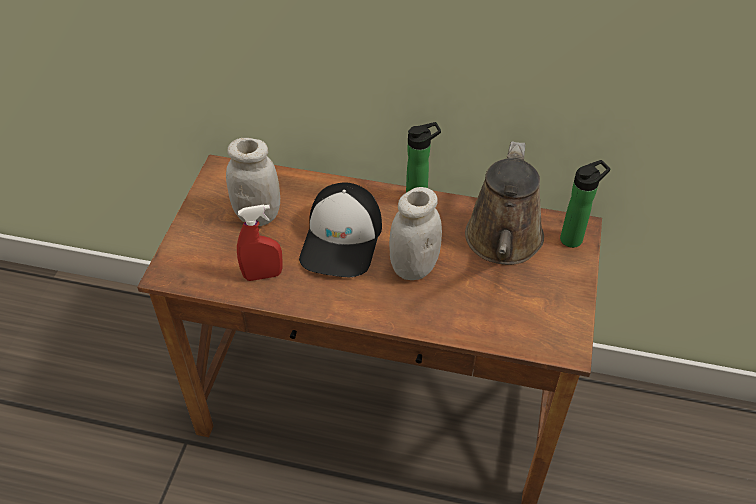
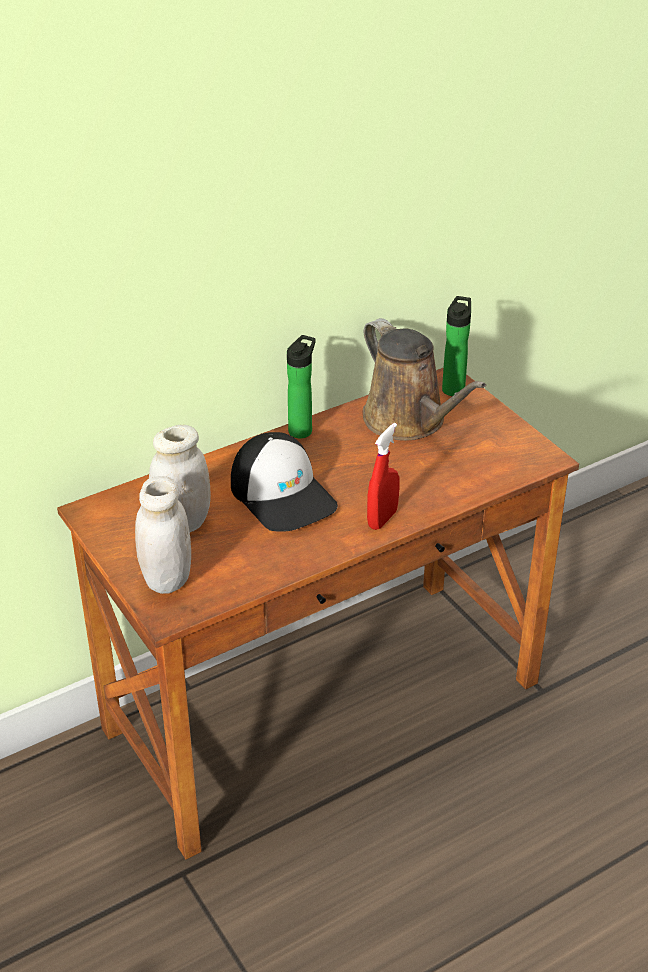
camera: 45 degrees left, 10 degrees down
(263, 275) = (256, 560): red spray bottle -> red spray bottle (382, 519)
(413, 267) = (368, 478): white jar -> white jar (166, 579)

